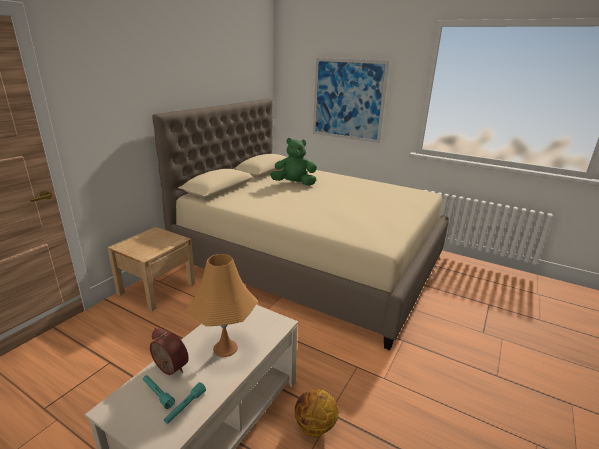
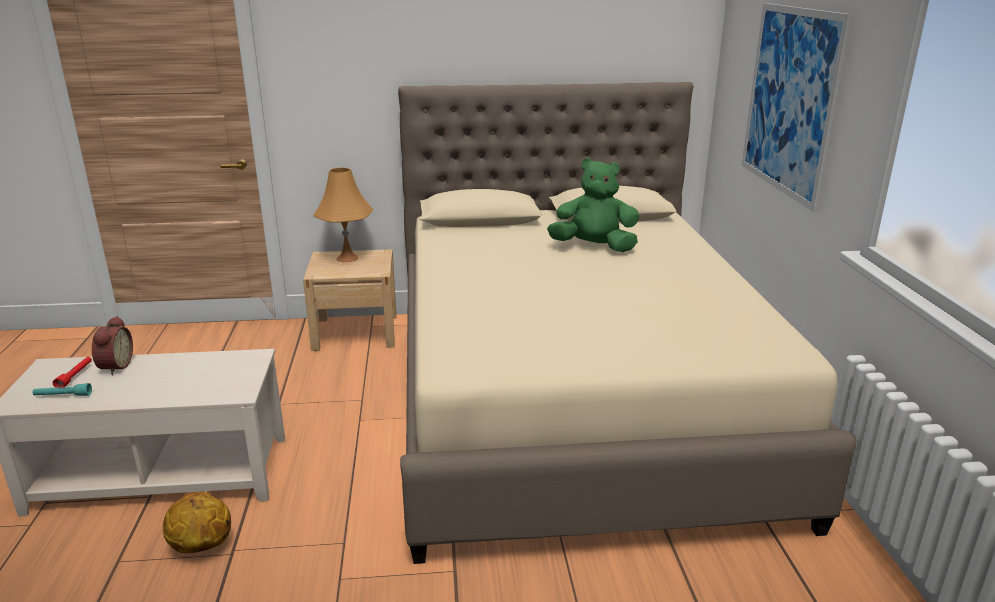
camera: 55 degrees right, 0 degrees up
(157, 394) = (75, 376): turquoise flashlight -> red flashlight
(225, 348) = (166, 380): orange table lamp -> orange table lamp (347, 258)
(294, 184) = (594, 247): green plush toy -> green plush toy turned 45 degrees counterclockwise

